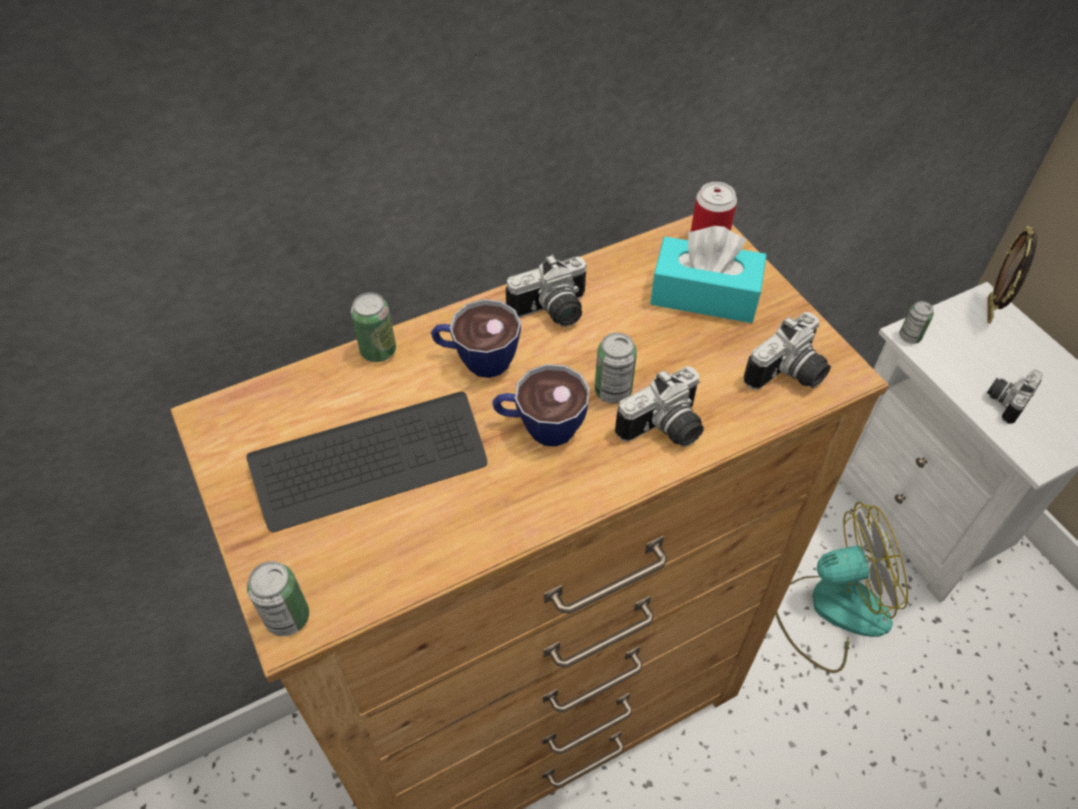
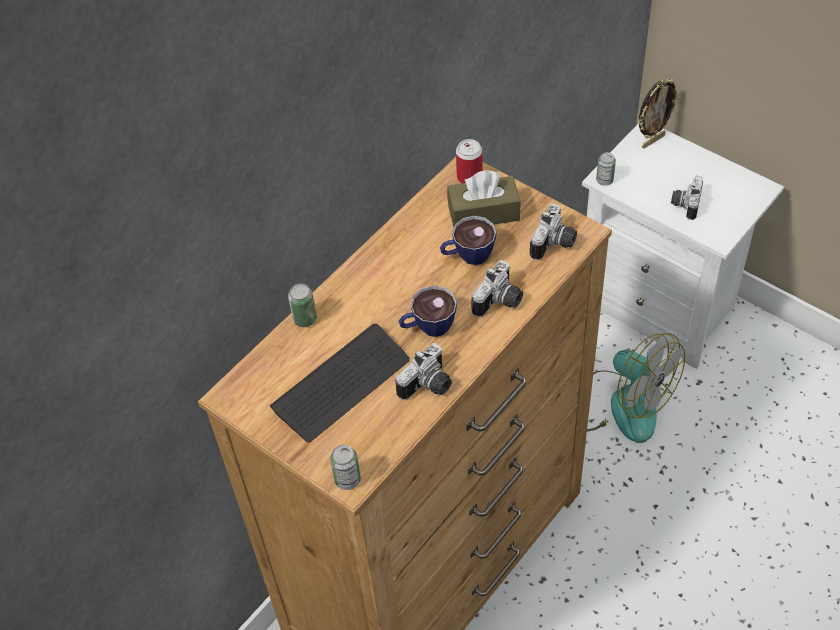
camera: 20 degrees left, 0 degrees up
(477, 359) = (368, 302): cup -> cup (467, 256)
(553, 313) = (398, 257): camera -> camera (428, 386)
(613, 391) = (459, 291): can -> none
(704, 295) = (483, 213): turquoise tissue box -> brown tissue box
(831, 609) = (622, 404): fan -> fan turned 75 degrees clockwise
(990, 311) = (652, 141): picture frame -> picture frame turned 120 degrees counterclockwise

